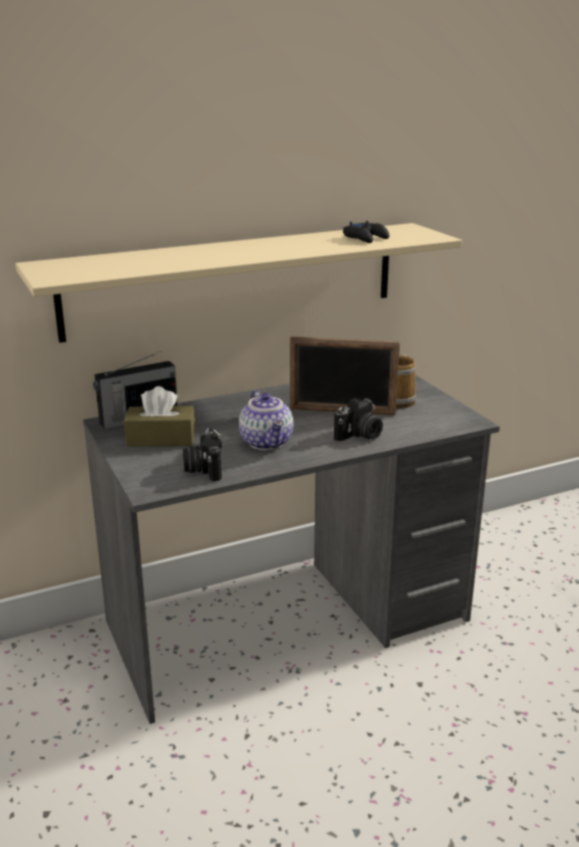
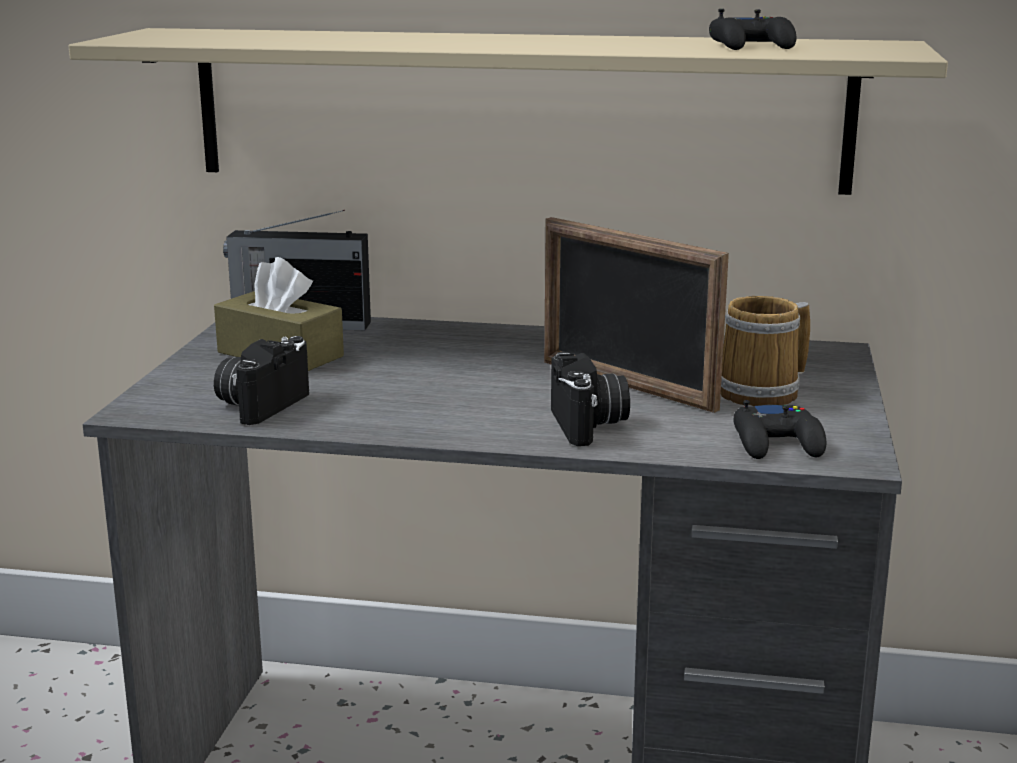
camera: 35 degrees right, 5 degrees down
(268, 442) = (419, 397): teapot -> none
(359, 435) = (589, 425): camera -> camera turned 90 degrees counterclockwise
(438, 422) = (777, 443): none -> black game controller

